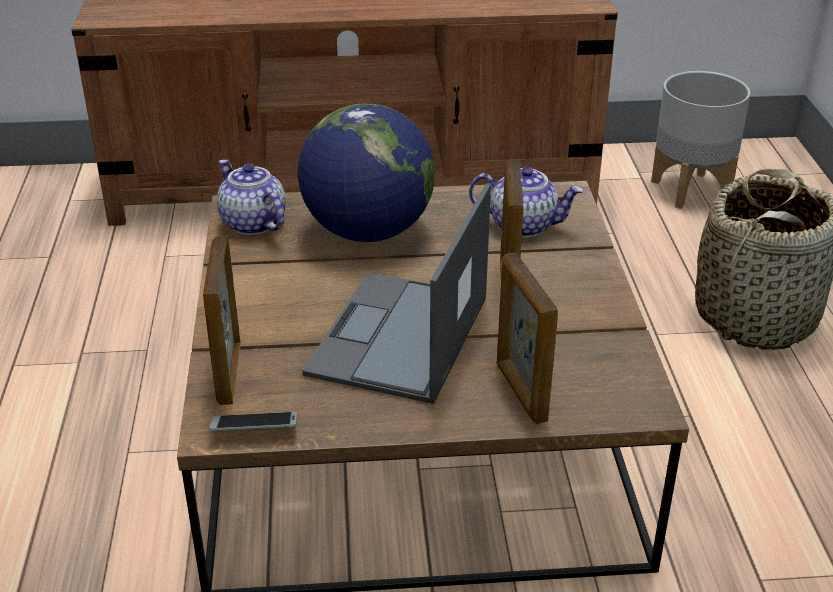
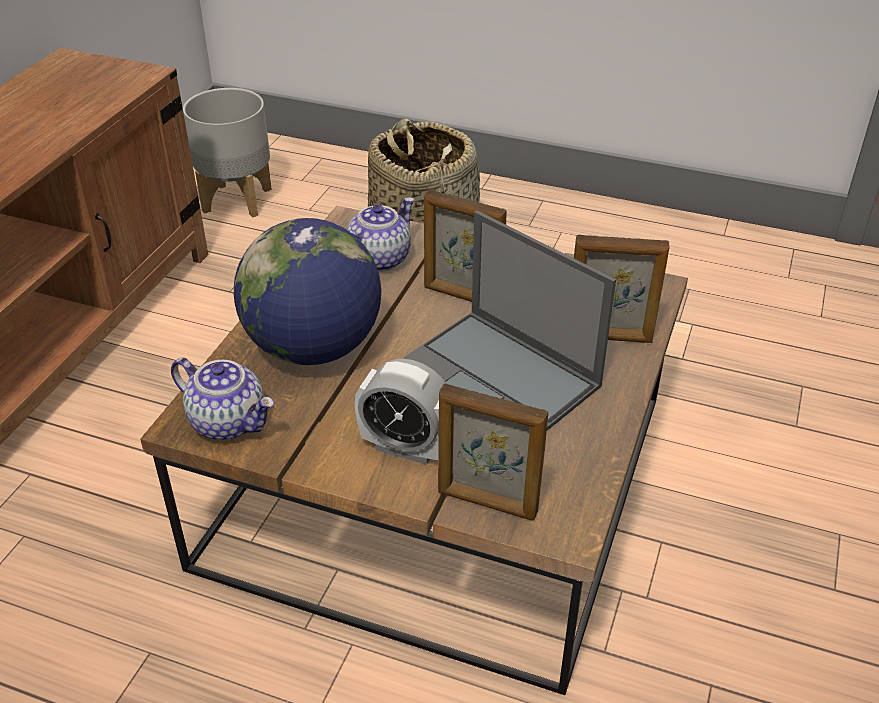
camera: 65 degrees left, 5 degrees up
(252, 223) = (229, 422): teapot -> teapot turned 135 degrees counterclockwise
(254, 429) = (581, 505): phone -> none
(273, 313) = (406, 448): none -> alarm clock

